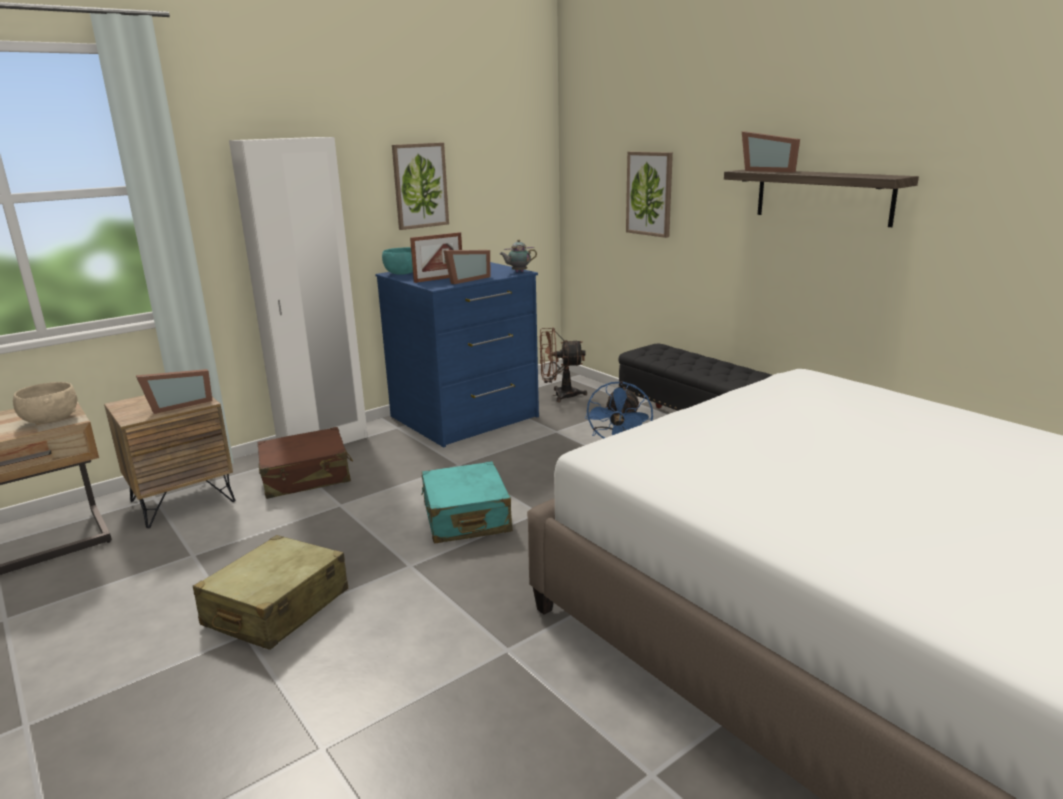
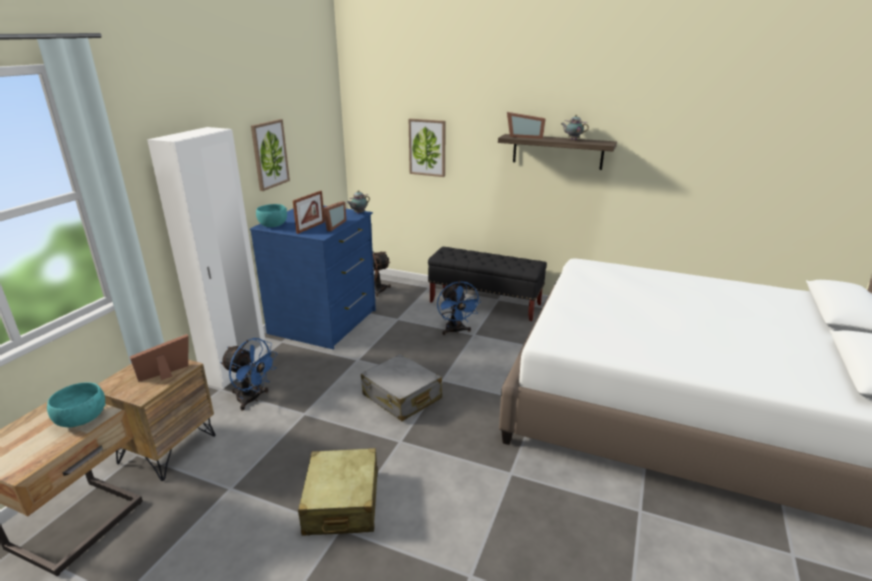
camera: 30 degrees left, 5 degrees up
(50, 420) = (81, 419): beige bowl -> turquoise bowl
(178, 405) = (167, 374): picture frame -> picture frame turned 150 degrees counterclockwise
(306, 477) = (252, 399): brown suitcase -> blue fan
(466, 518) = (402, 397): turquoise suitcase -> grey suitcase
(841, 173) = (572, 139): none -> teapot

